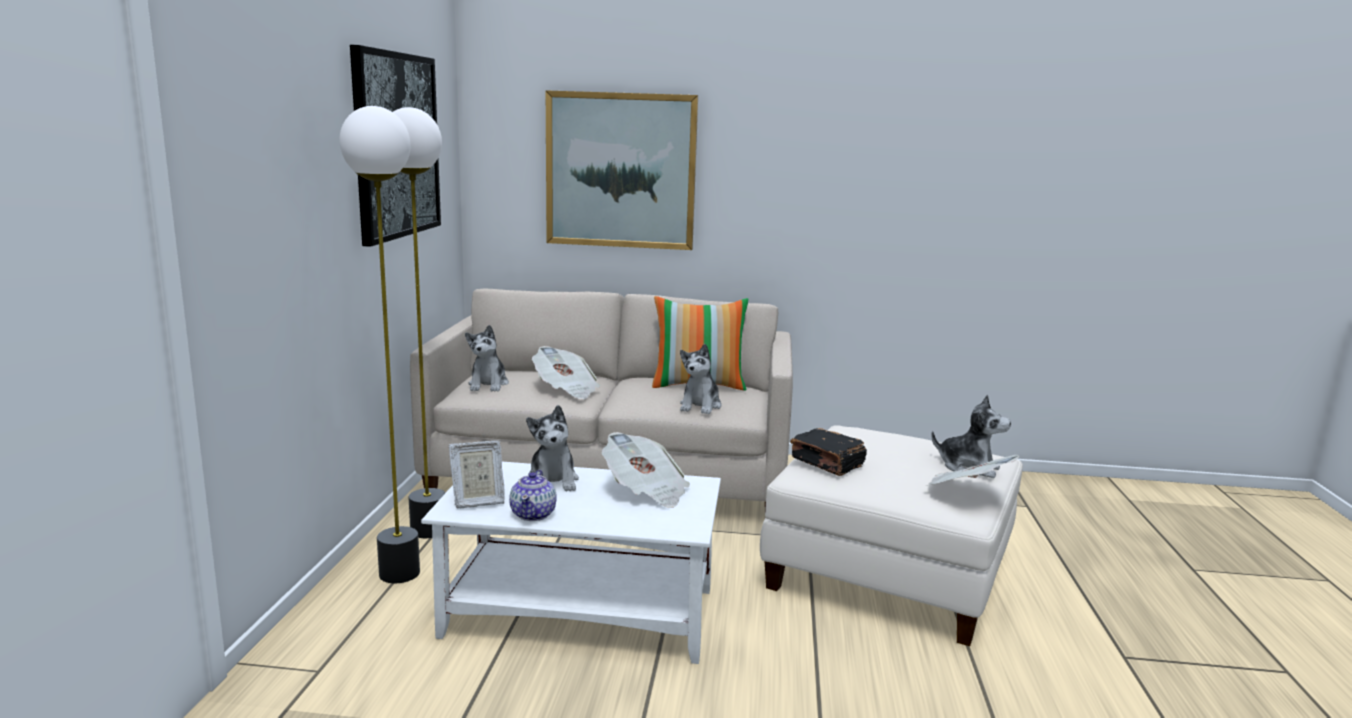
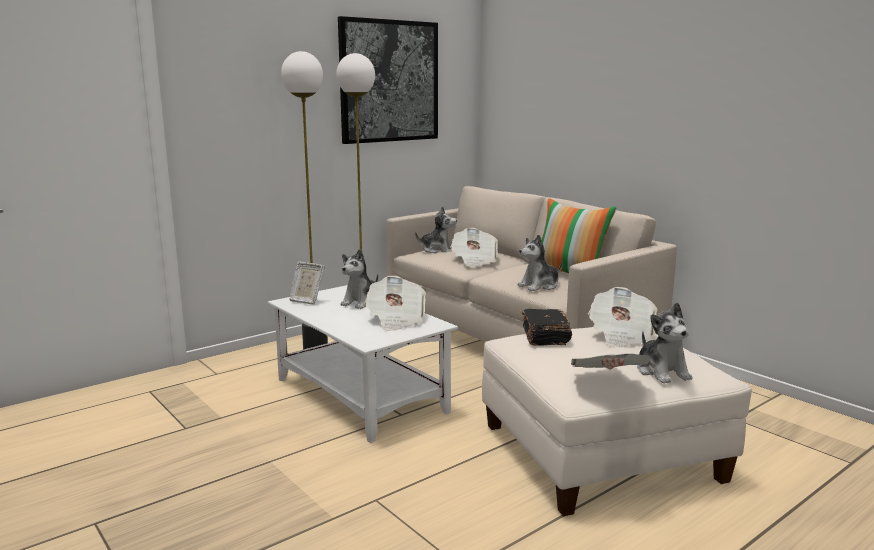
camera: 45 degrees right, 0 degrees up
(488, 385) = (437, 250): plush toy -> plush toy turned 120 degrees counterclockwise
(534, 514) = (316, 313): teapot -> none
(621, 171) = (567, 100): picture -> none
(877, 441) = (621, 335): none -> newspaper

